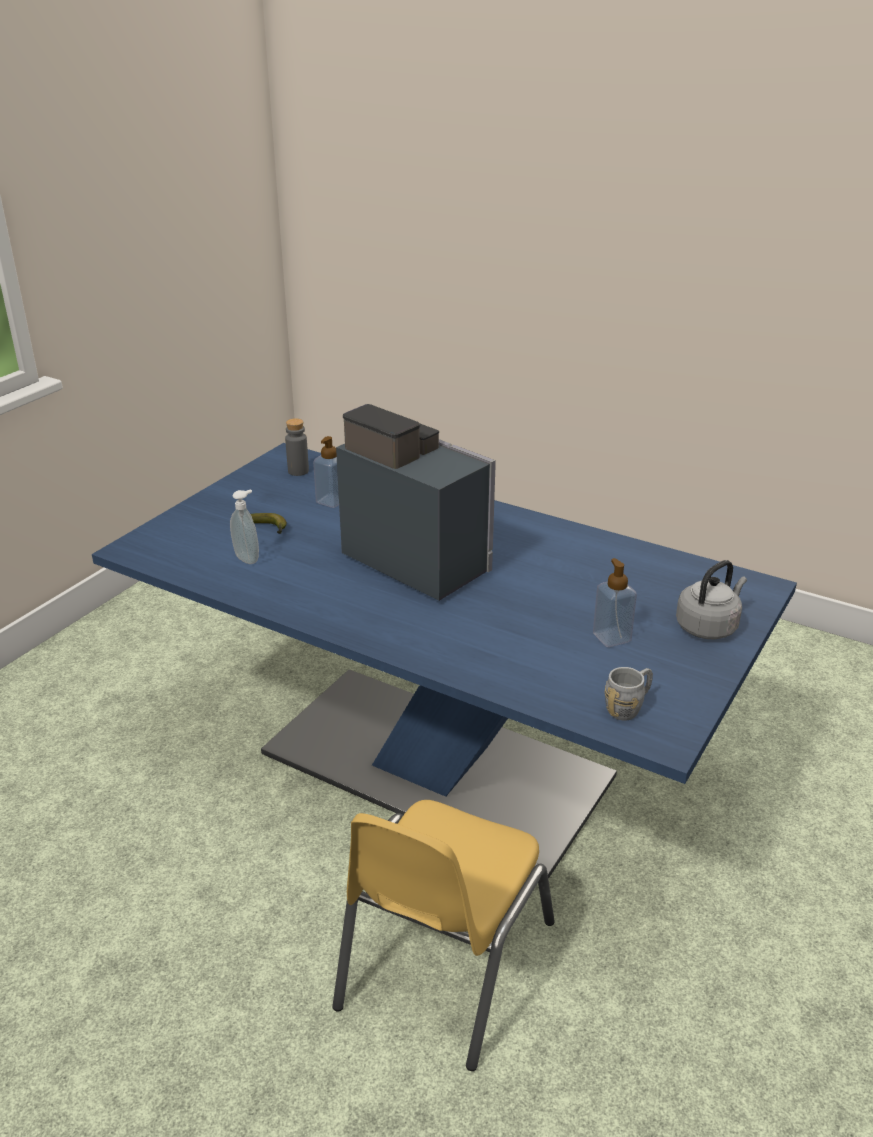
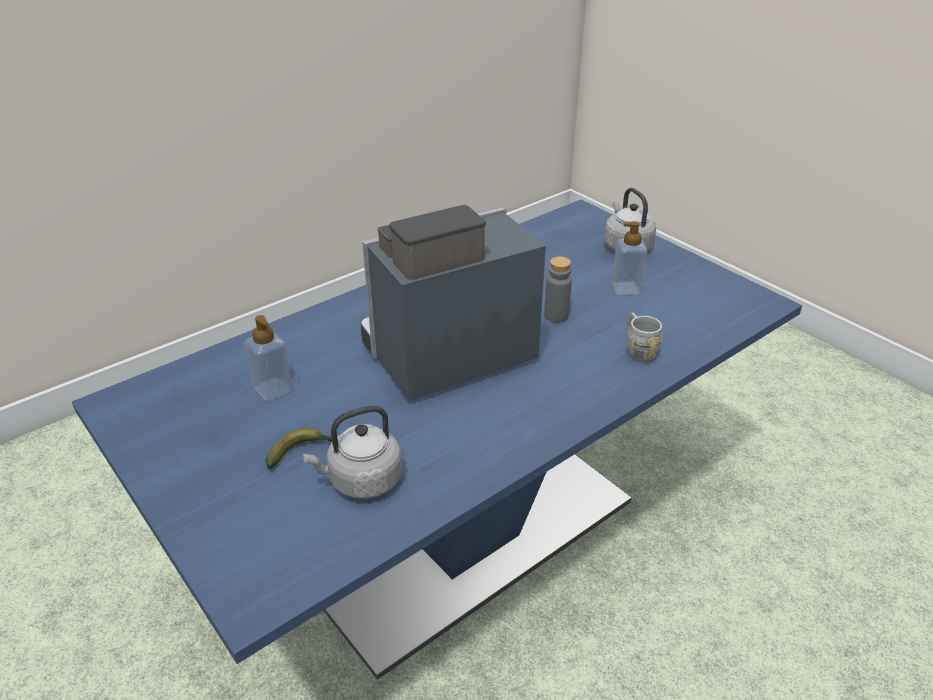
camera: 70 degrees left, 5 degrees up
(248, 558) = (361, 481): soap dispenser -> grey kettle
(298, 471) = (170, 402): grey bottle -> grey bottle (556, 316)
(443, 964) = (702, 596): yellow chair -> none
(628, 707) = (722, 306): grey mug -> grey mug (637, 350)

